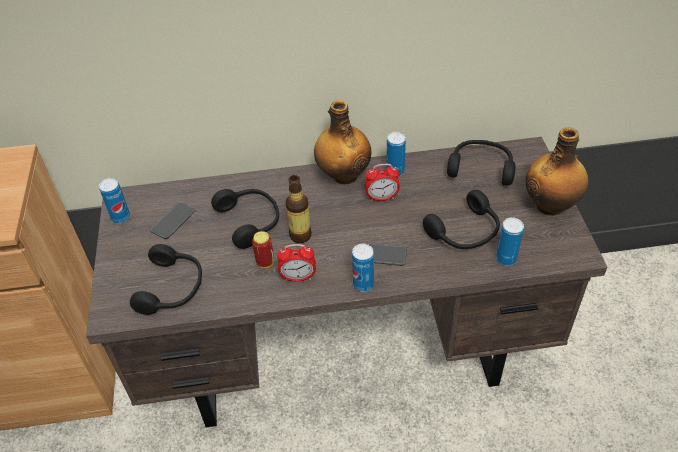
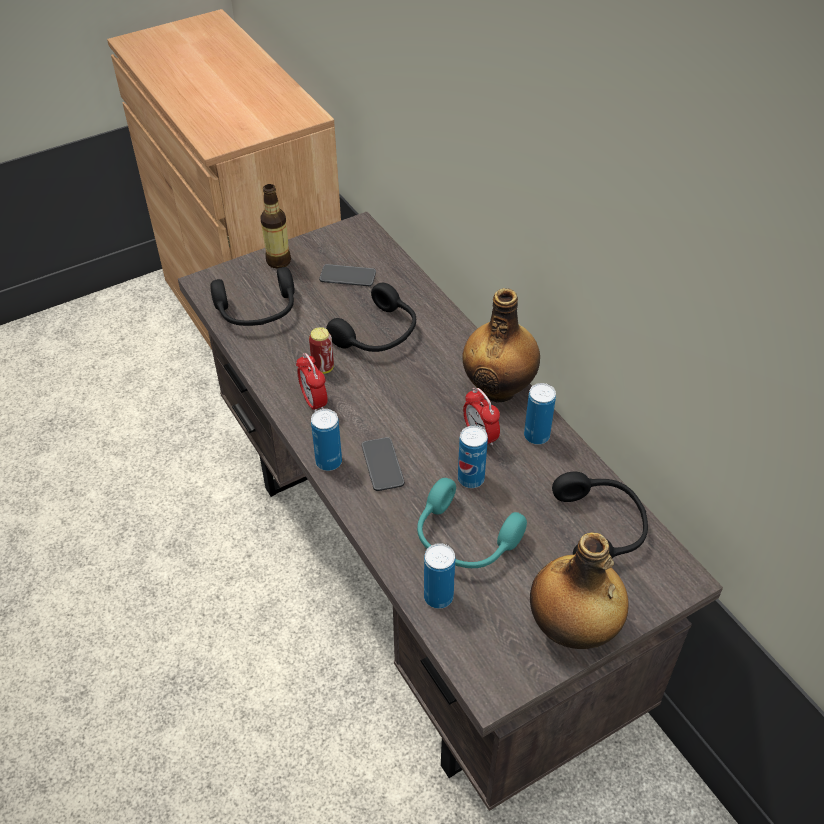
camera: 65 degrees right, 0 degrees up
(121, 217) = (334, 238): can -> can (471, 479)
(300, 235) = (377, 383): bottle -> bottle (278, 261)
(465, 232) = (463, 540): black headphones -> turquoise headphones

